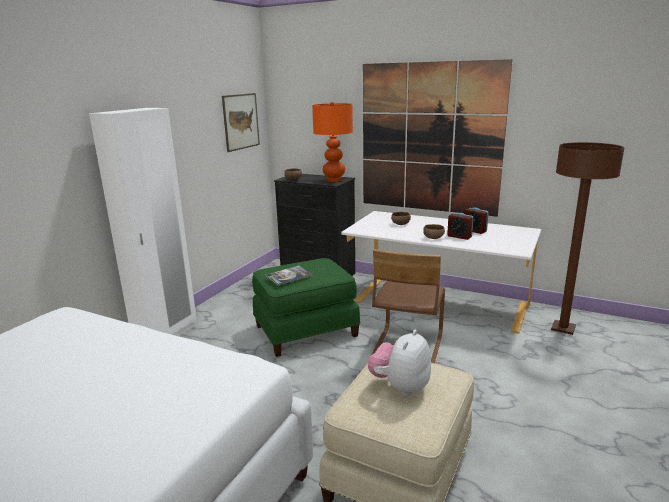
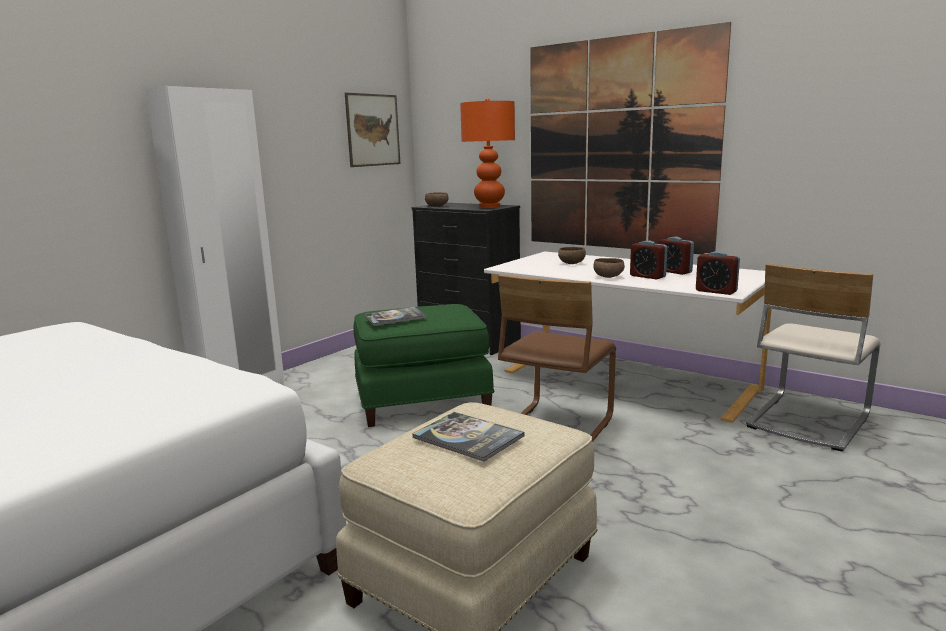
camera: 10 degrees right, 5 degrees down
(400, 386) = (468, 437): plush toy -> book
(511, 250) = (716, 291): none -> alarm clock
(563, 328) = (806, 421): brown floor lamp -> beige chair

